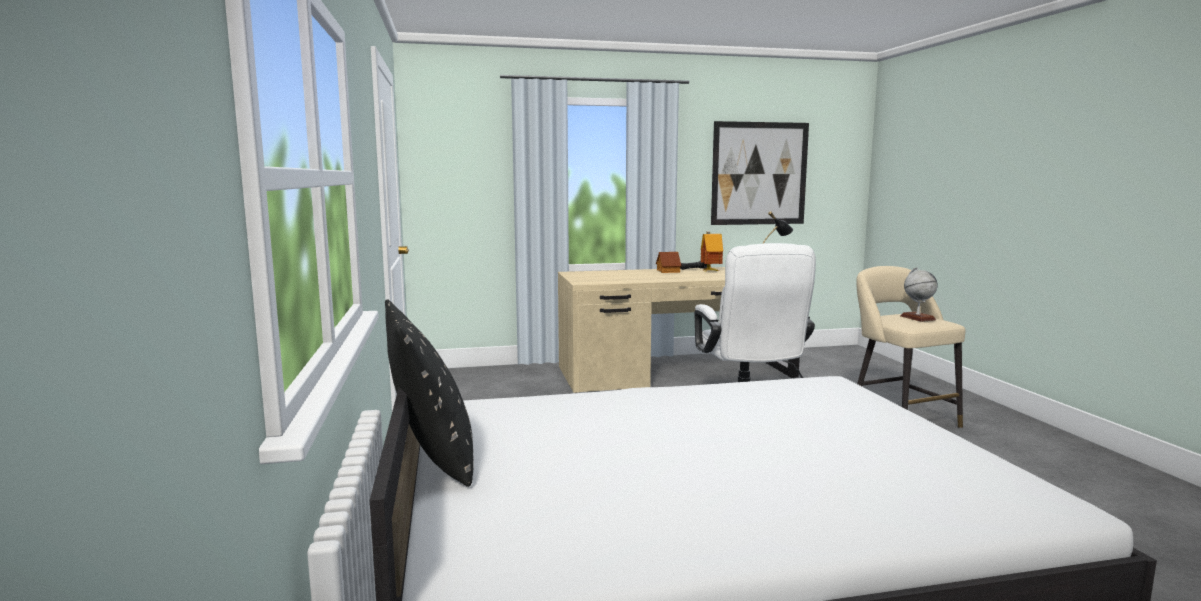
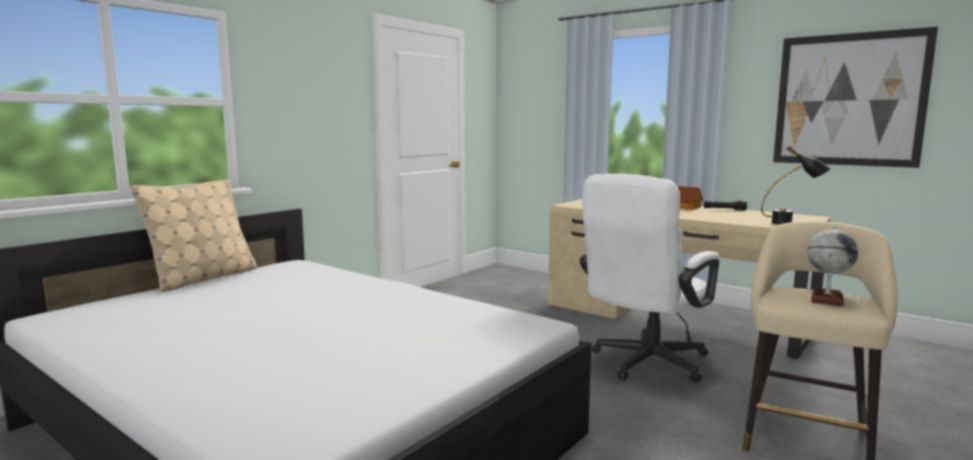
camera: 50 degrees right, 0 degrees up
(433, 457) = (203, 278): black pillow -> beige pillow
(710, 271) = (730, 213): toy house -> none

